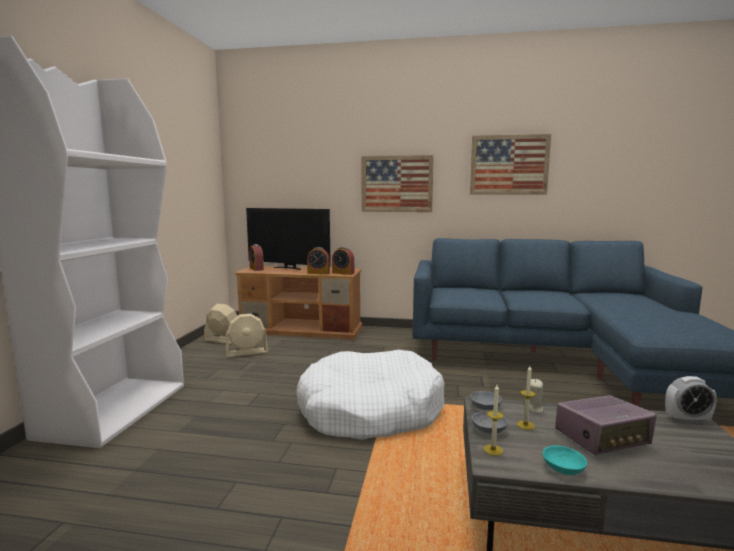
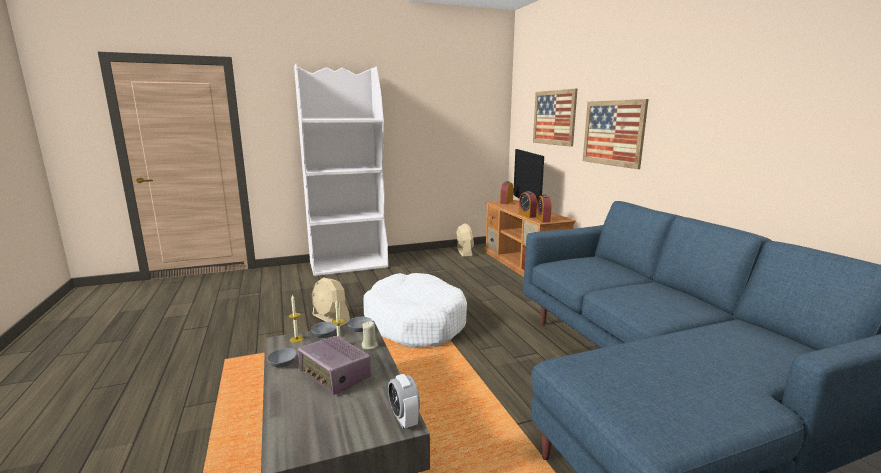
camera: 60 degrees right, 5 degrees up
(247, 352) = (455, 264): beige fan -> beige fan (331, 319)
(509, 165) = (731, 111): picture -> picture (554, 117)
(562, 468) = (282, 363): turquoise bowl -> grey bowl

